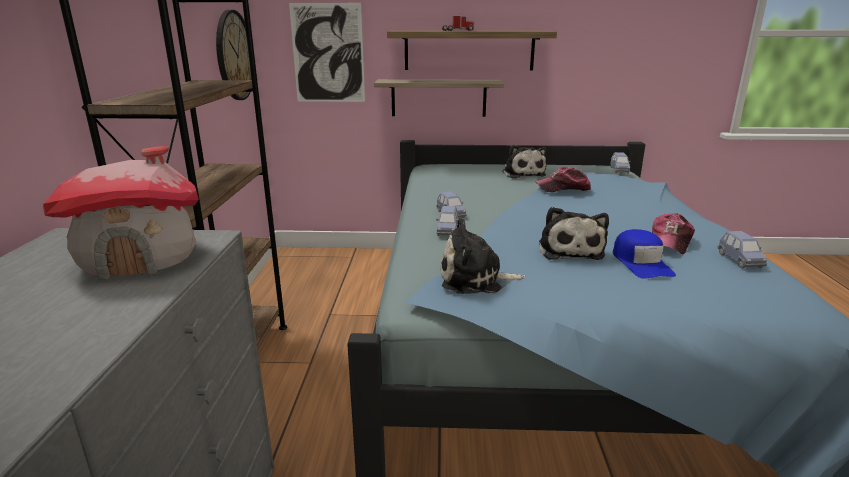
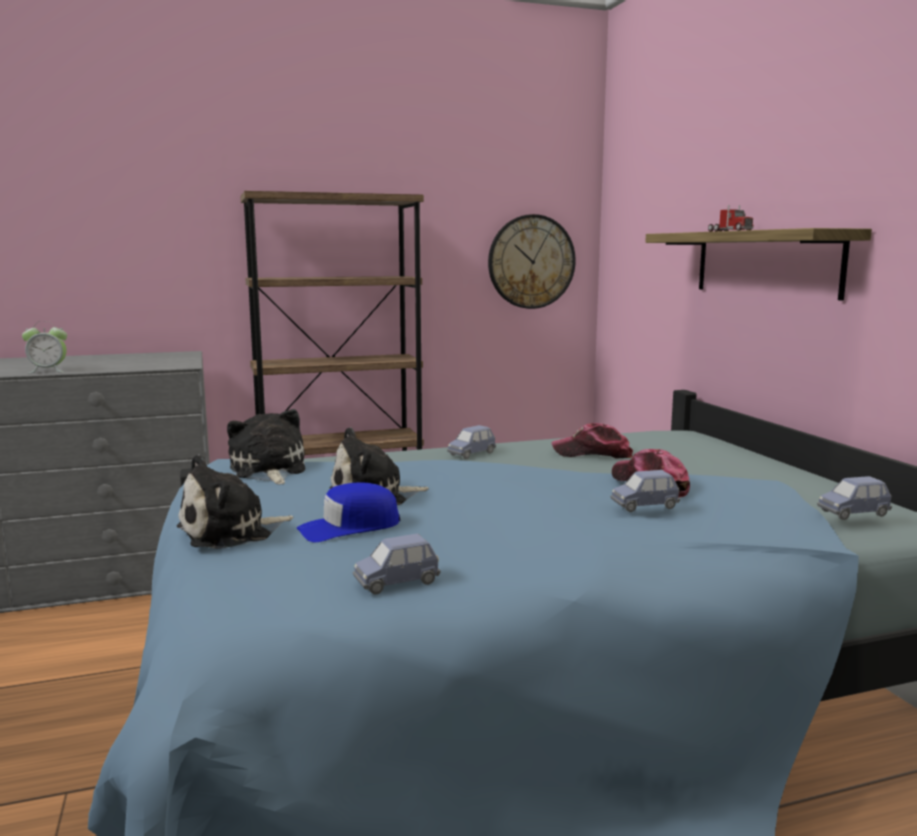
camera: 70 degrees right, 10 degrees down
(103, 330) = (48, 371): none -> alarm clock
(141, 259) = (145, 363): toy house -> none
(328, 53) = (642, 264): picture -> none
(438, 98) = (729, 334): shelf -> none
(447, 231) = (413, 457): blue toy car -> blue toy car (644, 506)
(522, 174) = (719, 468): plush toy -> plush toy (231, 532)
(670, 242) = (445, 543): cap -> cap (592, 453)

